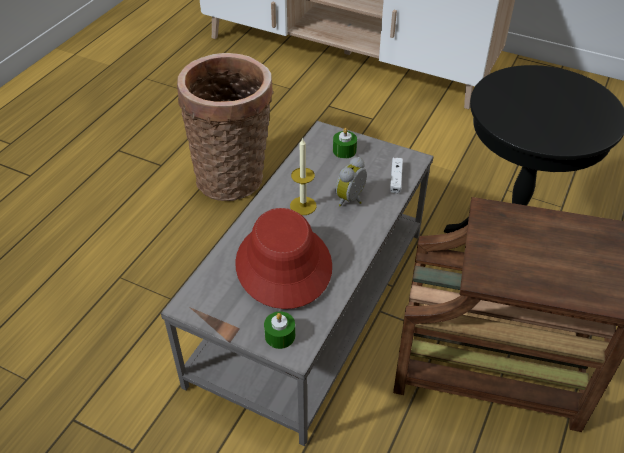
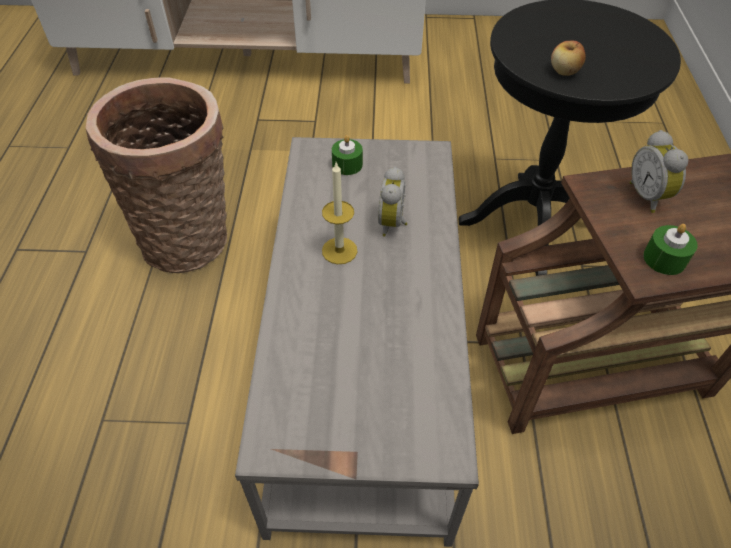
camera: 25 degrees left, 5 degrees up
(280, 336) = (415, 440): green candle -> green candle (664, 259)
(283, 265) = (361, 339): red hat -> none
(396, 179) = (427, 181): white game controller -> none
(514, 122) = (564, 71): none -> apple
(526, 229) = (648, 196): none -> alarm clock

